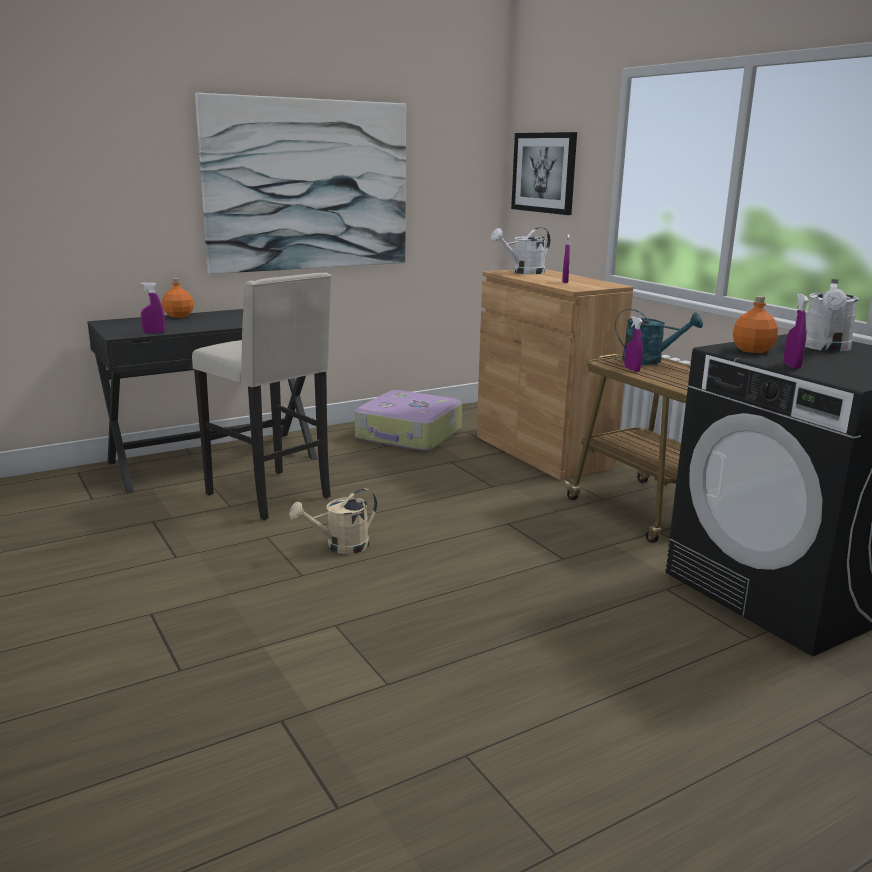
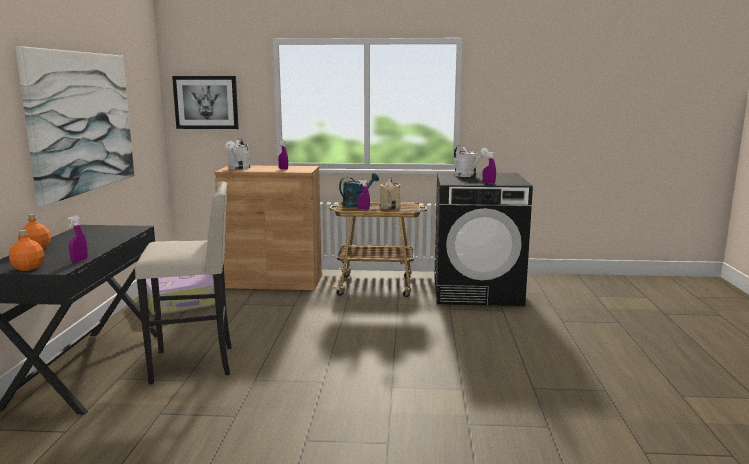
camera: 55 degrees left, 5 degrees down
(340, 547) = (303, 362): beige watering can -> beige watering can (390, 208)
(752, 350) = (457, 181): orange bottle -> orange bottle (28, 268)

